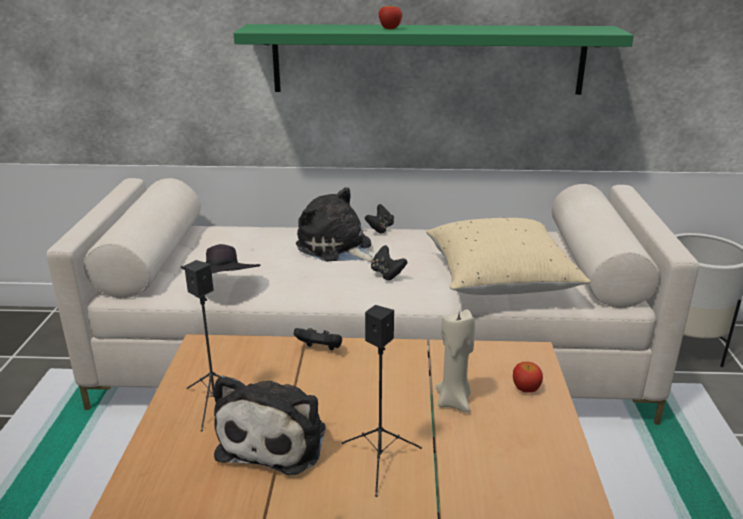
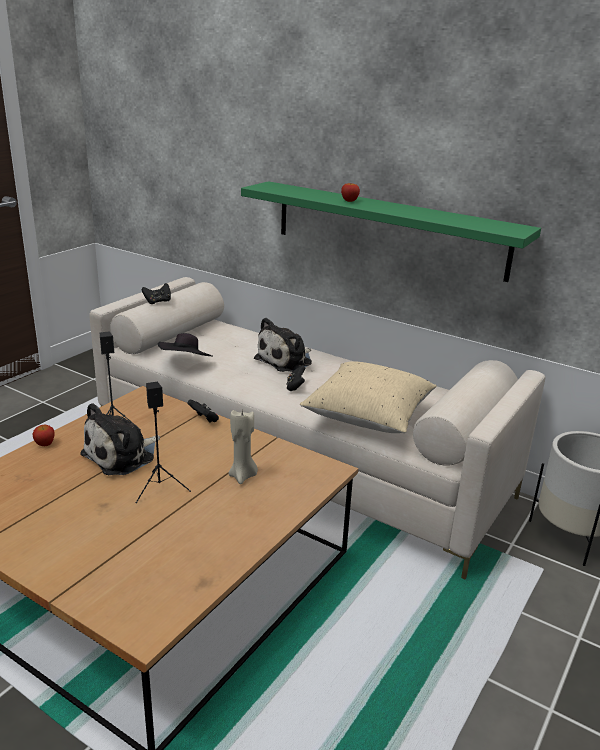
camera: 30 degrees right, 0 degrees up
(336, 248) = (286, 360): plush toy -> plush toy turned 120 degrees counterclockwise
(380, 228) = (333, 356): black game controller -> black game controller (157, 301)
(525, 389) = (297, 487): apple -> apple (45, 444)

